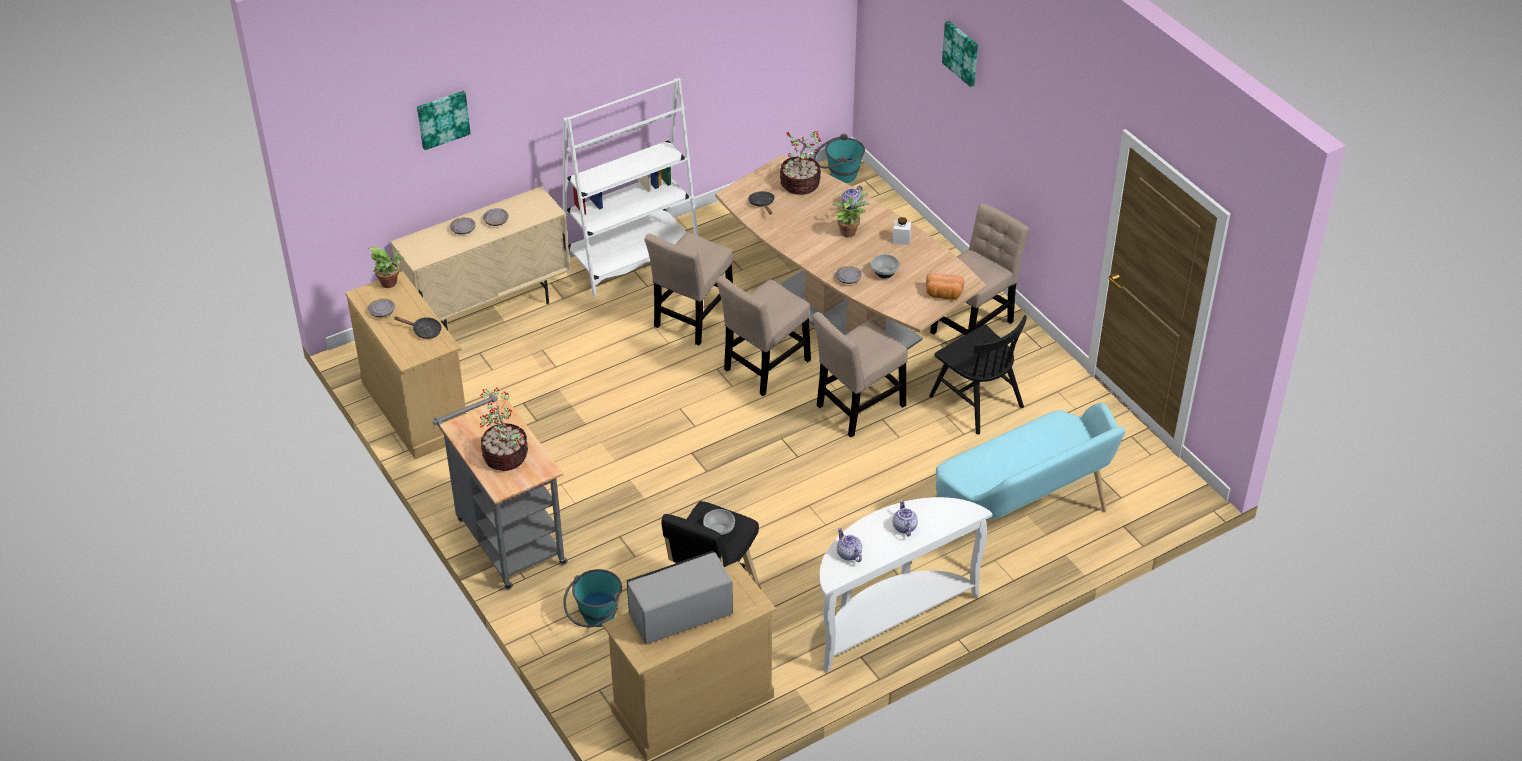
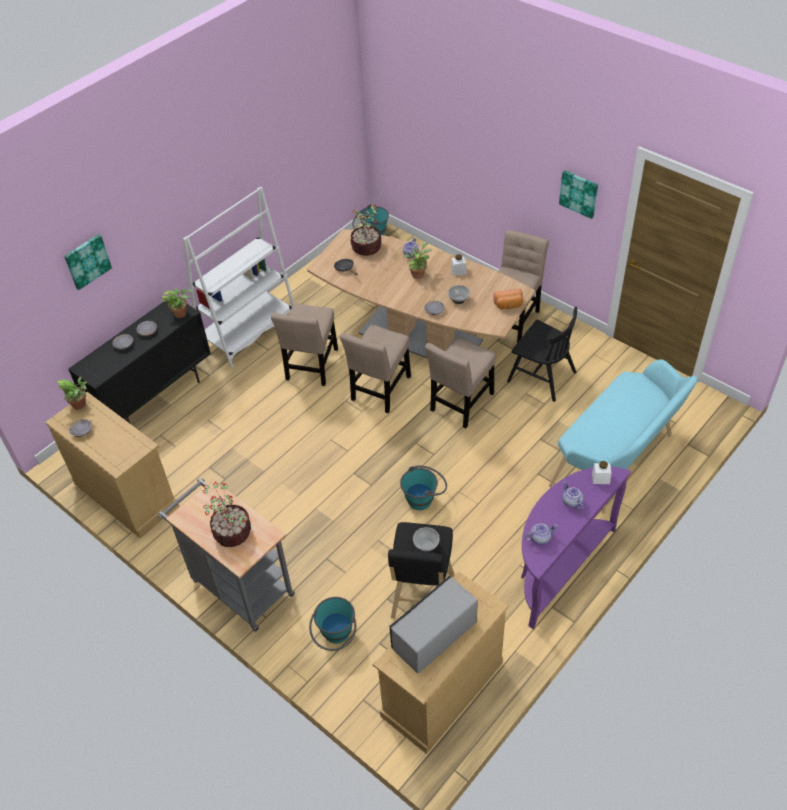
camera: 15 degrees left, 5 degrees up
(424, 331) = (123, 438): black frying pan -> none
(489, 310) = (155, 399): beige cabinet -> black cabinet
(543, 210) = (182, 313): none -> potted plant
(763, 501) = (424, 498): none -> turquoise bucket
(848, 554) = (540, 538): teapot -> teapot turned 120 degrees clockwise
(889, 618) = (558, 567): white console table -> purple console table
(952, 511) = (600, 478): none -> white jar
(961, 53) = (469, 120): picture -> picture (579, 193)

